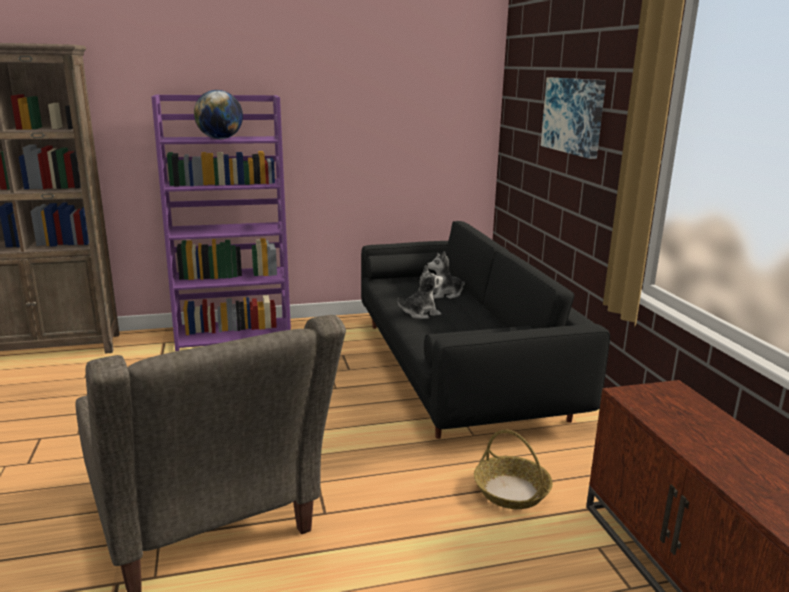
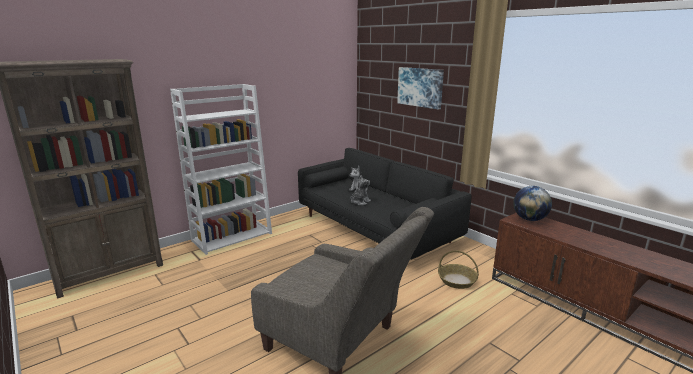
camera: 25 degrees left, 0 degrees up
(220, 139) = (218, 114): globe -> globe (529, 219)
(235, 334) = (232, 236): purple bookcase -> white bookcase

